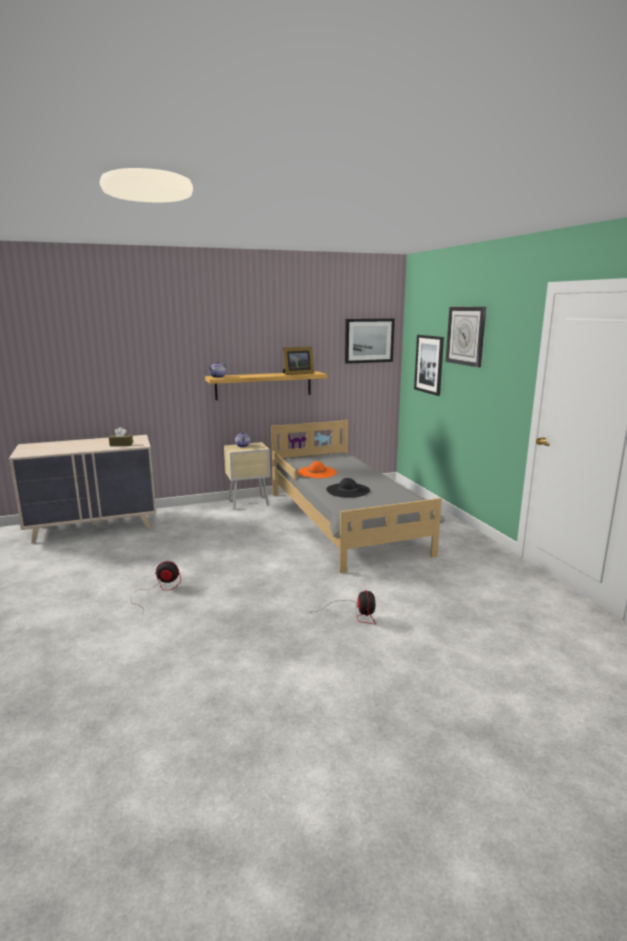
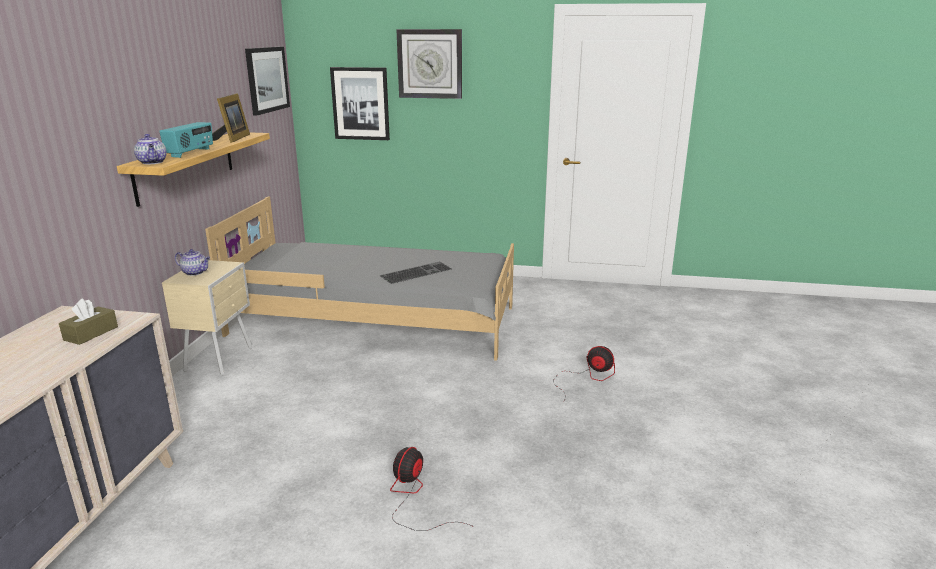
camera: 60 degrees left, 5 degrees up
(248, 376) = (191, 153): none -> radio
(317, 472) = (330, 270): orange hat -> none
(348, 490) = (416, 272): black hat -> keyboard

